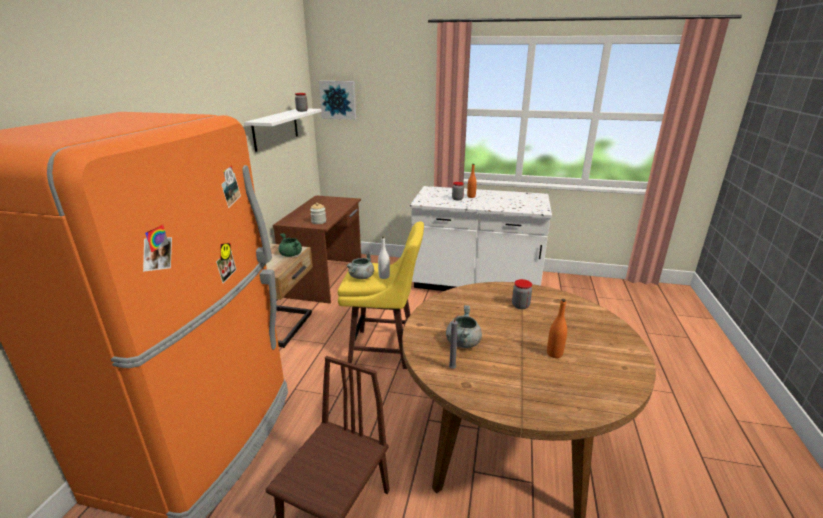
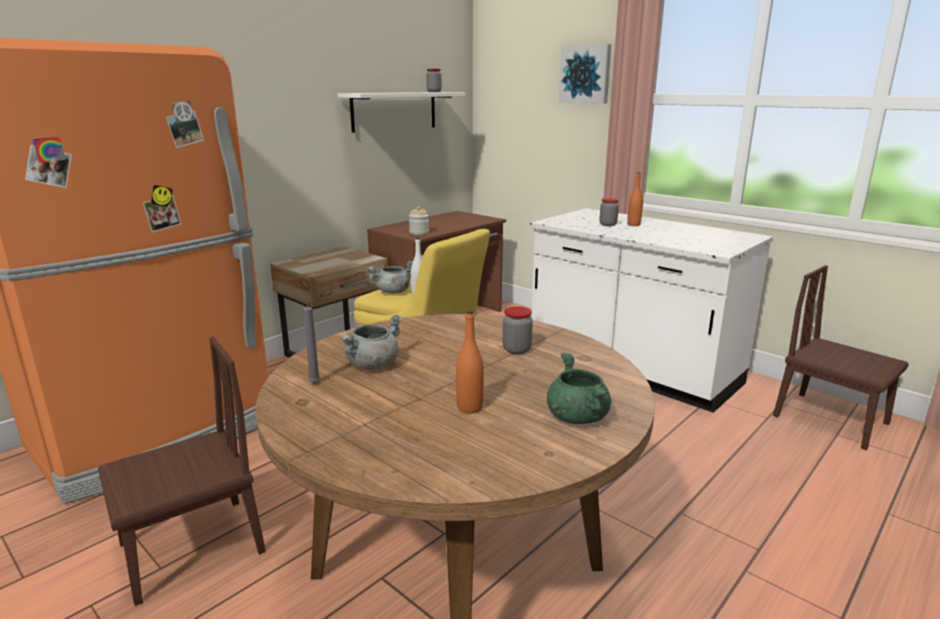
camera: 30 degrees right, 5 degrees down
(290, 254) = (355, 261): green cooking pot -> green cooking pot (576, 417)
(338, 100) = (500, 85): picture -> picture (585, 74)
(587, 289) = (830, 420): none -> brown chair

